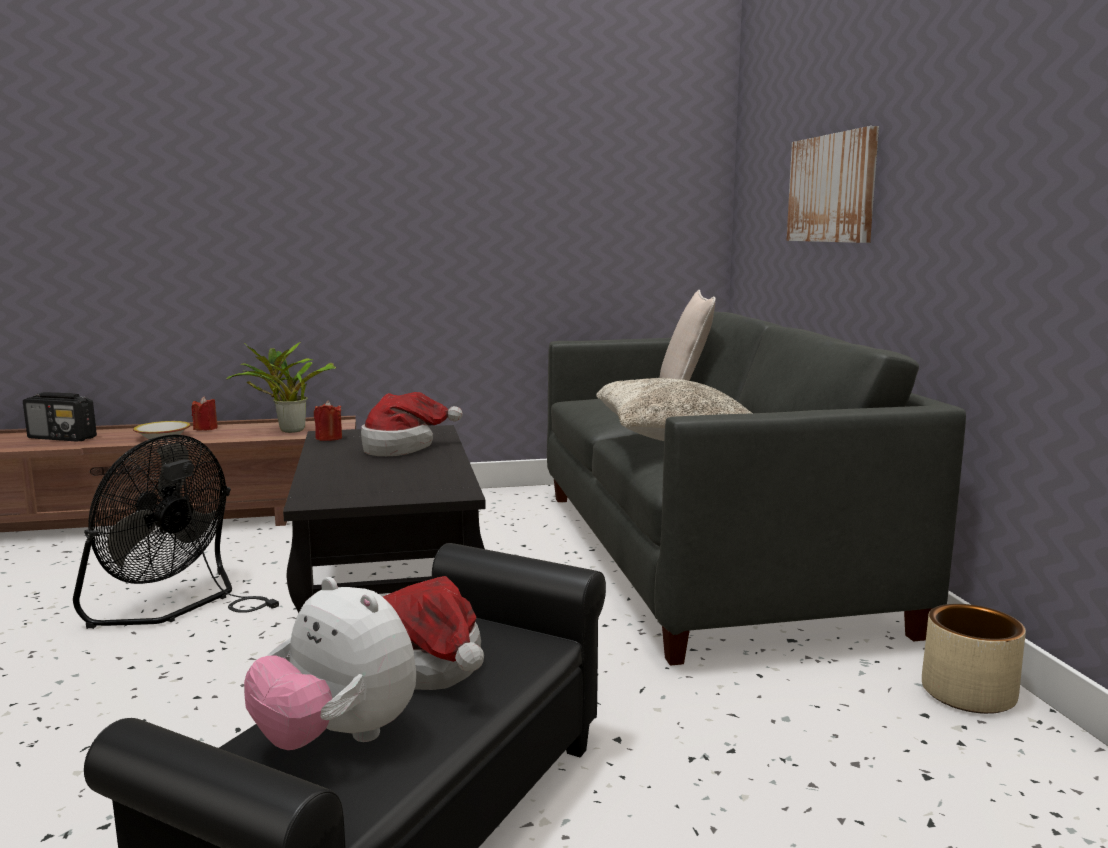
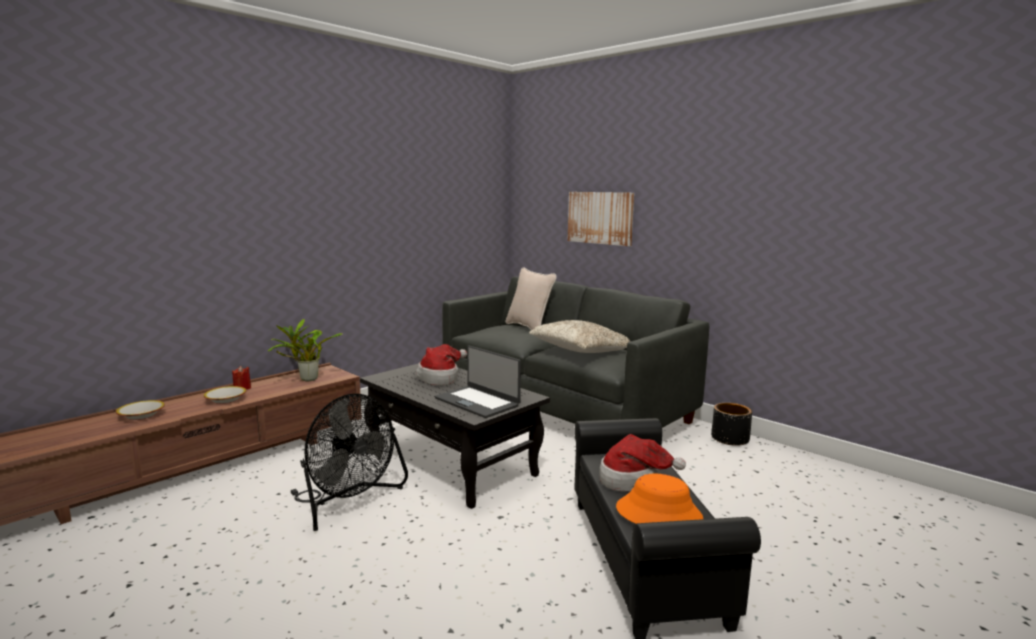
camera: 35 degrees left, 0 degrees up
(62, 438) = (141, 415): radio -> bowl
(186, 602) = (344, 502): black fan -> black fan turned 135 degrees counterclockwise
(329, 438) = (386, 380): red candle -> none
(337, 738) = (659, 513): plush toy -> orange hat
(366, 484) = (478, 402): none -> laptop
(969, 693) = (730, 439): beige planter -> black planter

